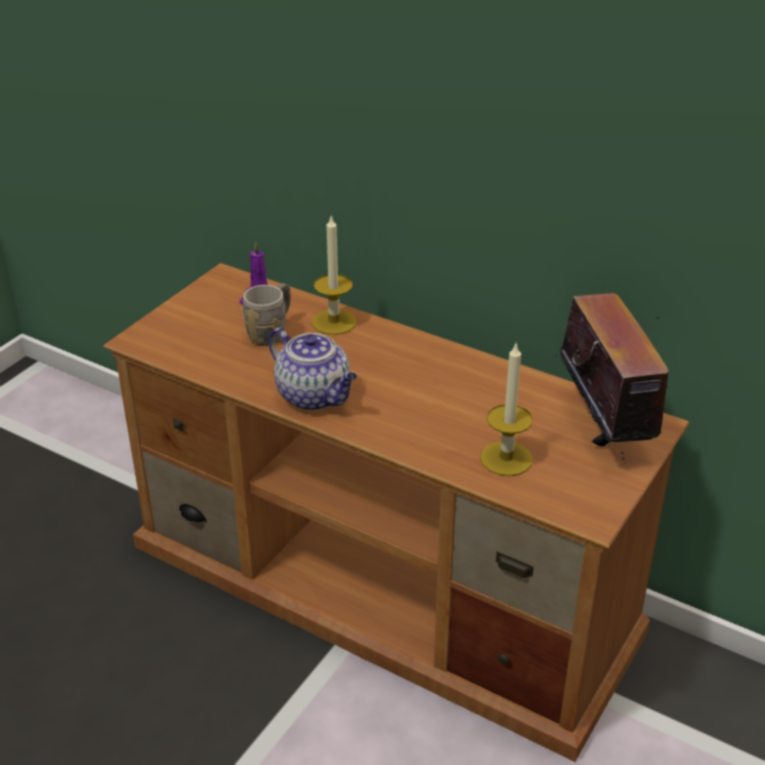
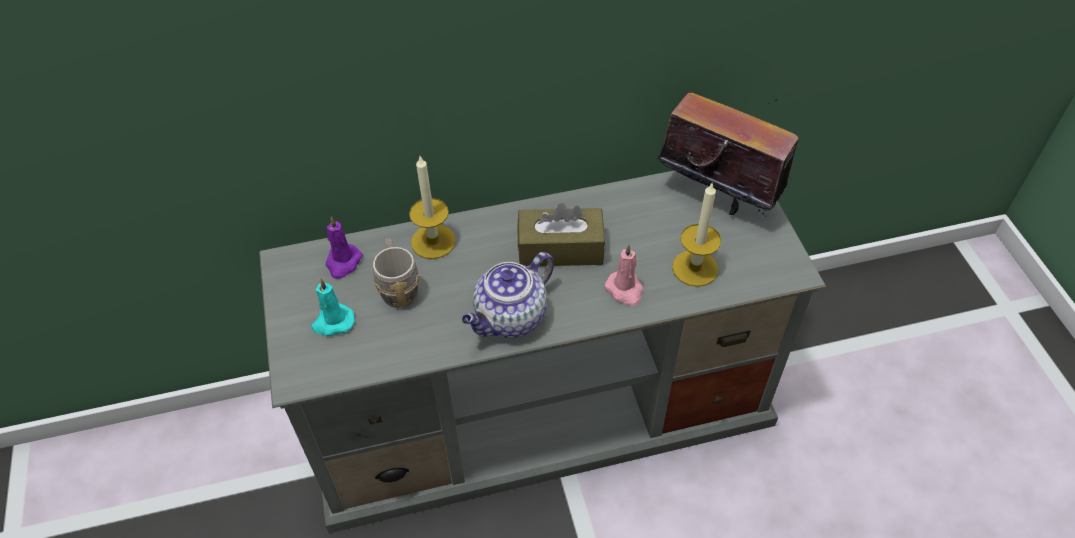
camera: 45 degrees left, 15 degrees up
(202, 325) = (333, 322): none -> turquoise candle
(315, 396) = (510, 318): teapot -> teapot turned 135 degrees clockwise
(386, 587) = (543, 407): brown tv stand -> grey tv stand
(417, 381) = (560, 249): none -> brown tissue box
(426, 435) = (625, 290): none -> pink candle

